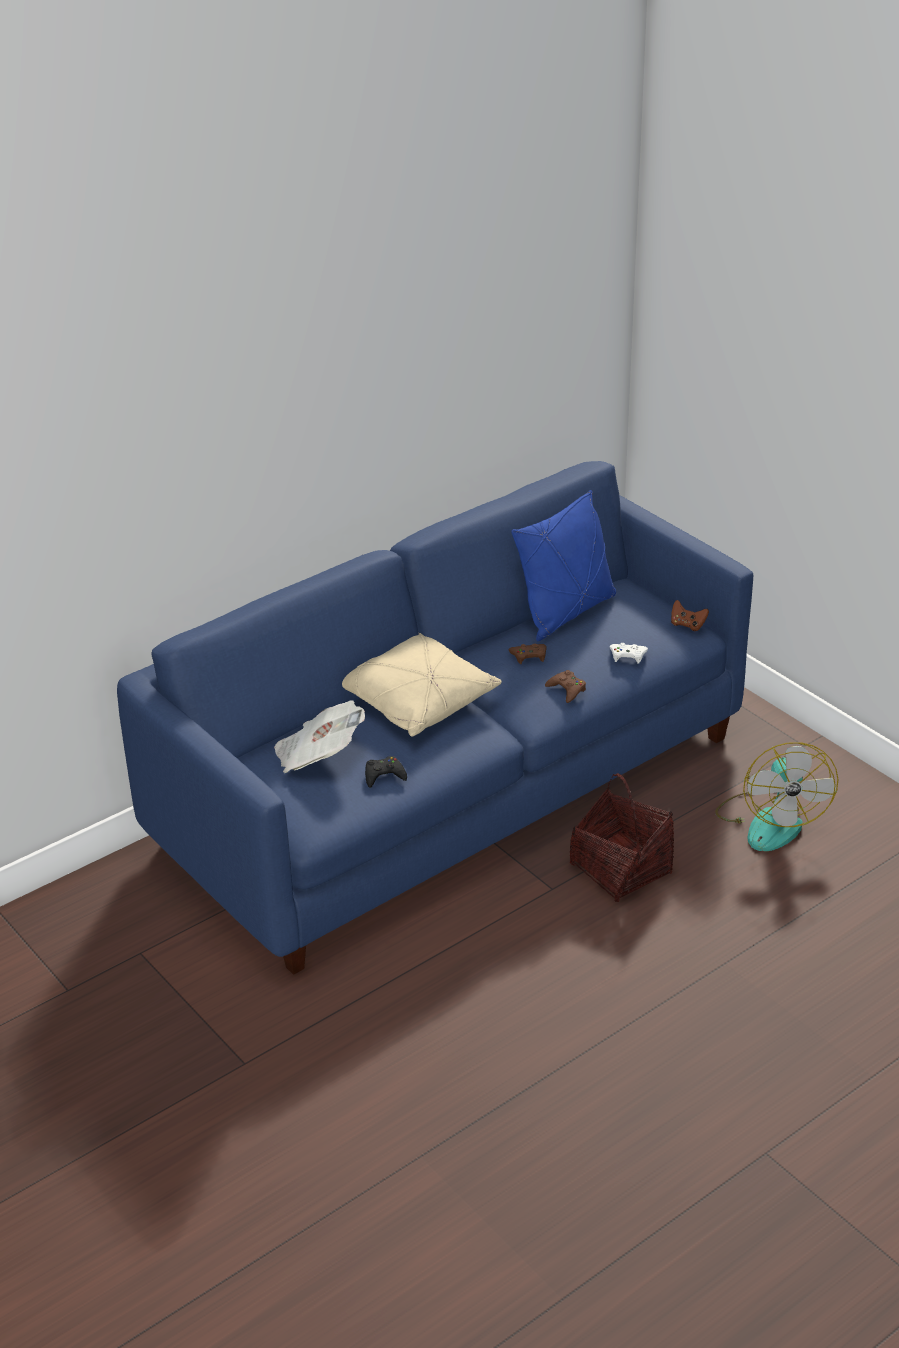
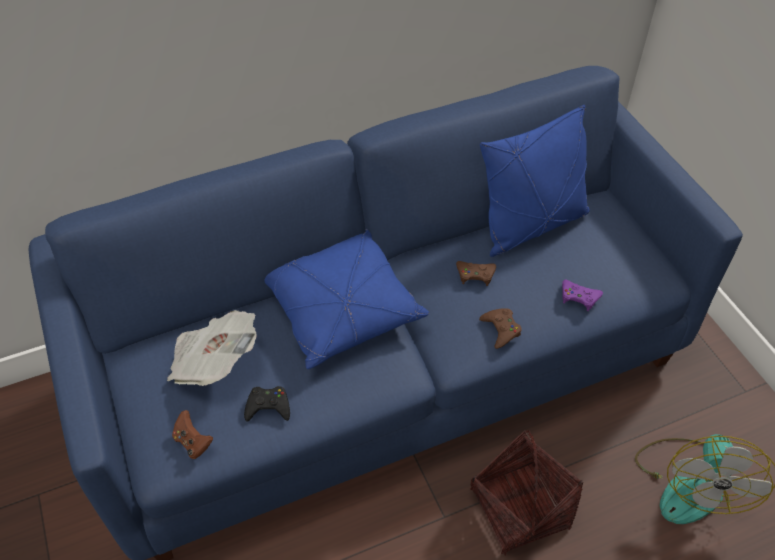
camera: 15 degrees right, 15 degrees up
(416, 701) = (341, 309): beige pillow -> blue pillow
(627, 656) = (579, 297): white game controller -> purple game controller
(687, 625) = (654, 267): brown game controller -> brown game controller (193, 442)

